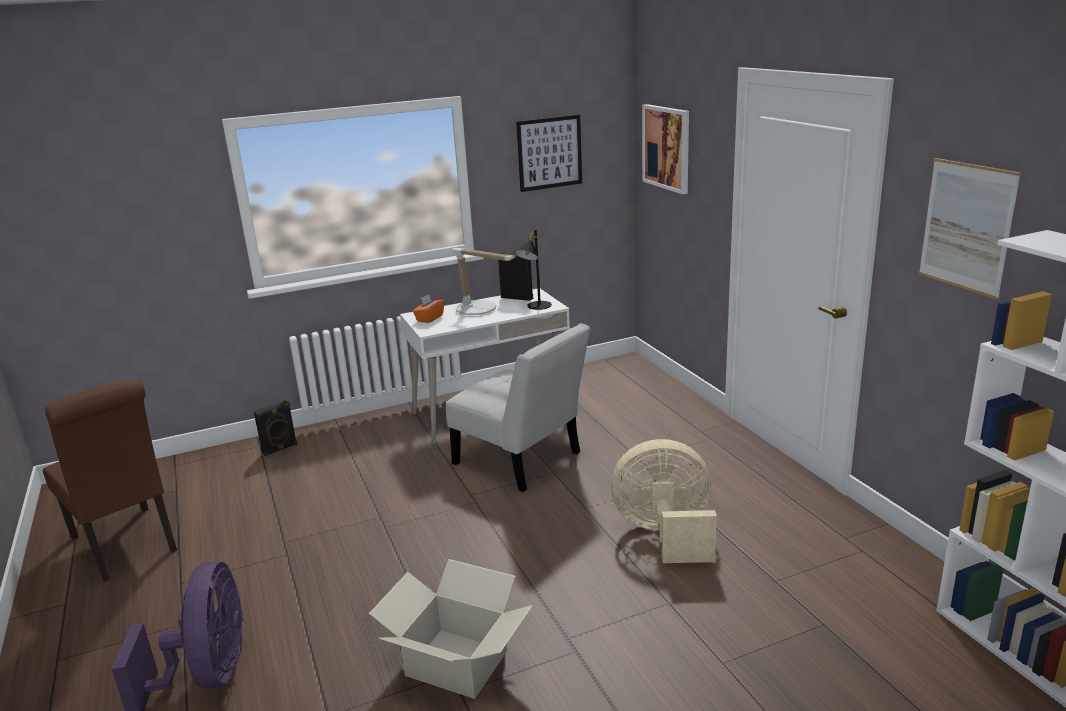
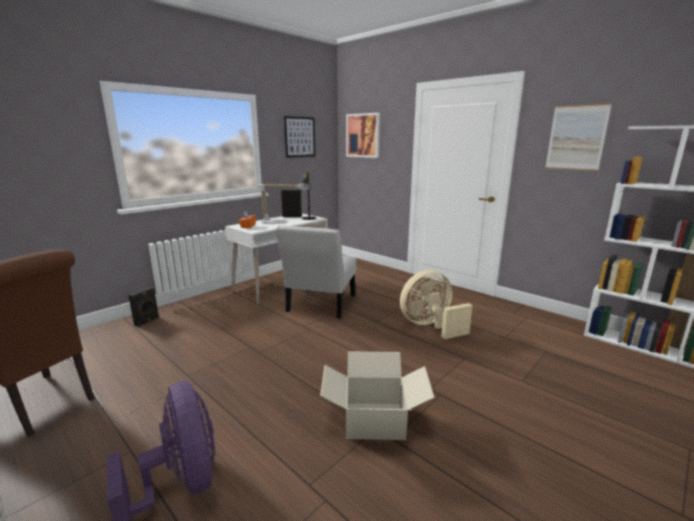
camera: 25 degrees left, 5 degrees down
(522, 461) = (320, 305): white chair -> white chair turned 90 degrees clockwise

